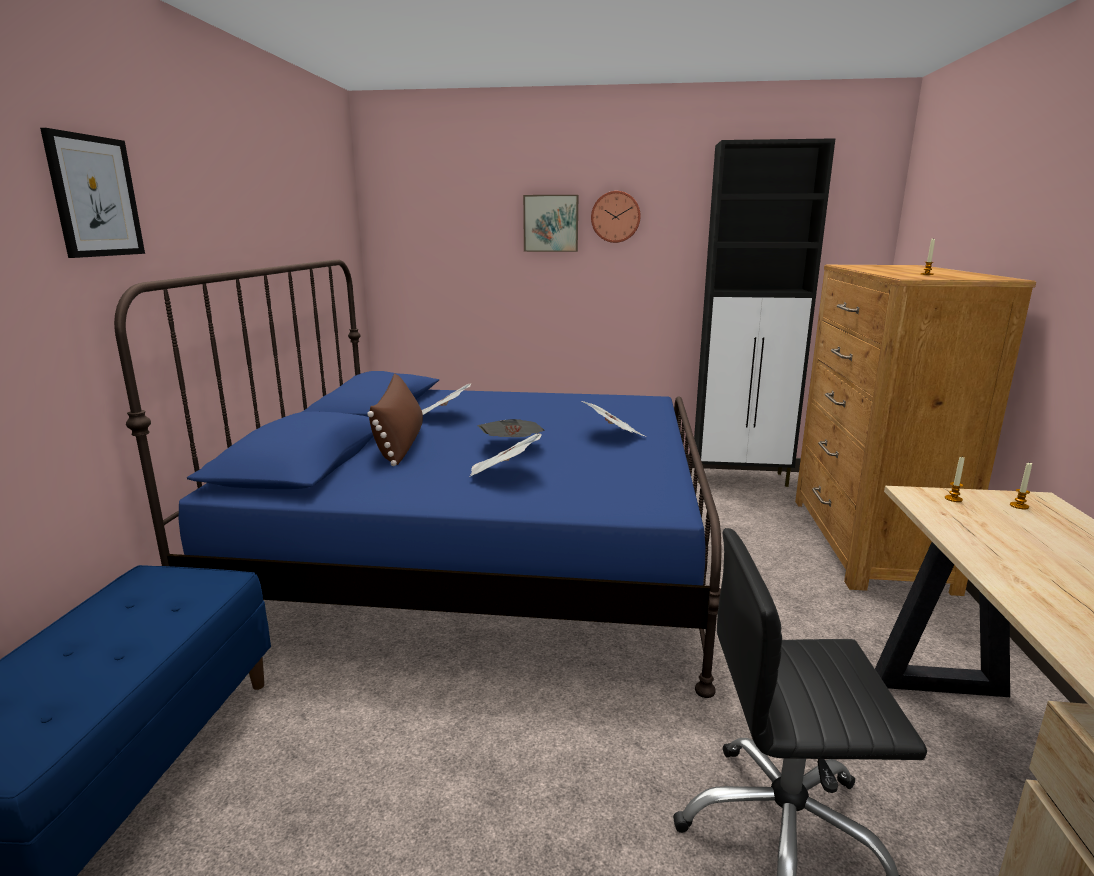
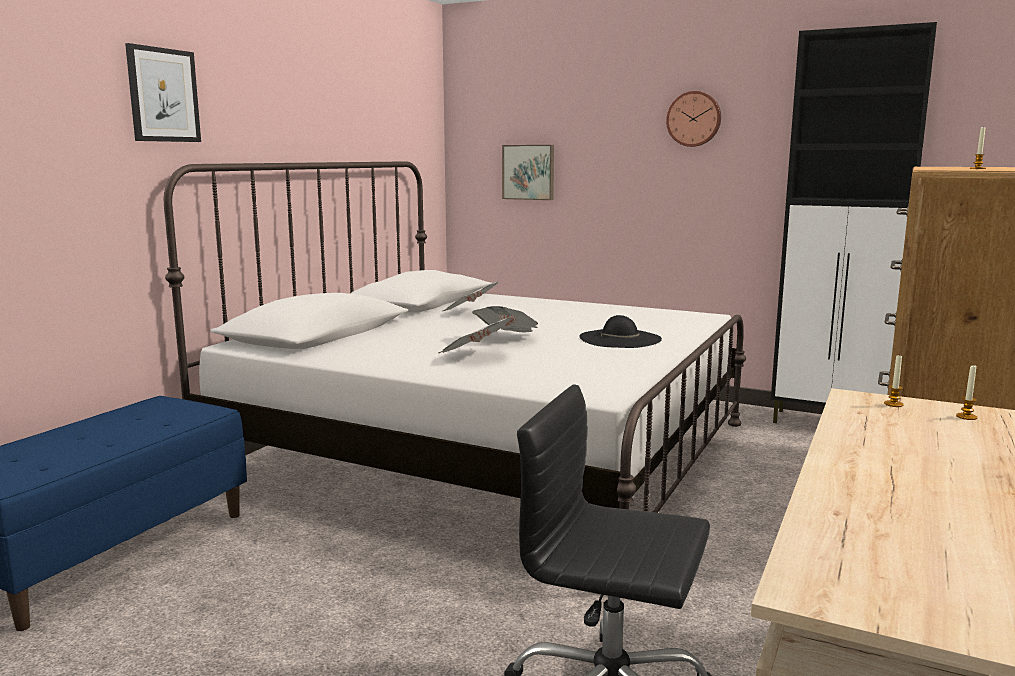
camera: 20 degrees right, 5 degrees down
(400, 444) = (409, 328): brown pillow -> none
(484, 552) = (490, 452): blue bed -> white bed
(551, 223) = (625, 127): picture -> picture (529, 172)
(613, 435) = (620, 338): newspaper -> black hat

